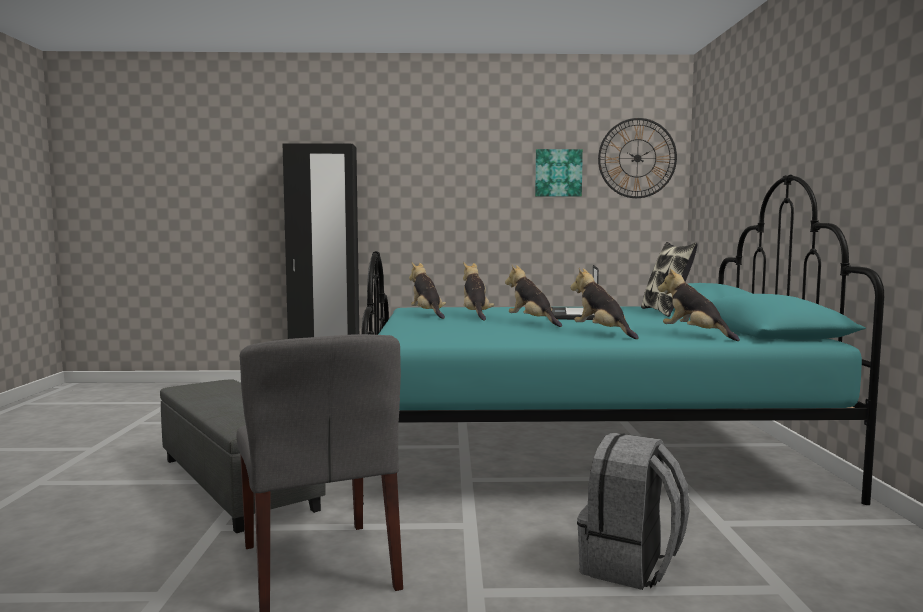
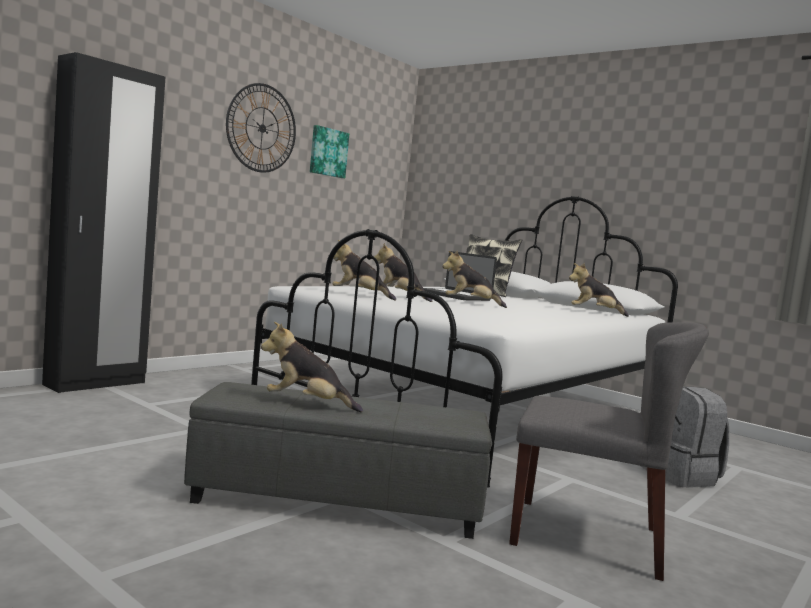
camera: 50 degrees left, 0 degrees up
(577, 447) = (471, 409): turquoise bed -> white bed
(602, 333) = (554, 313): plush toy -> plush toy (307, 404)
(637, 158) = (381, 150): wall clock -> wall clock (262, 128)

